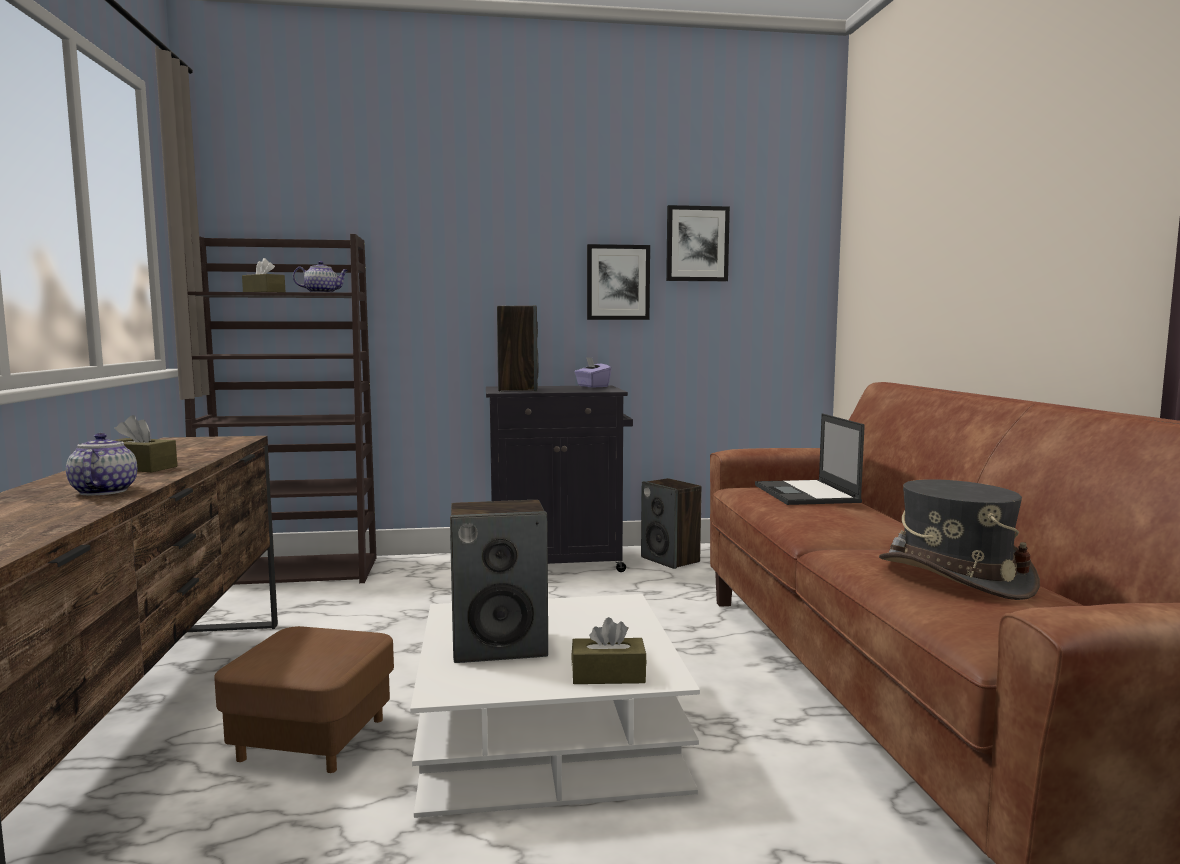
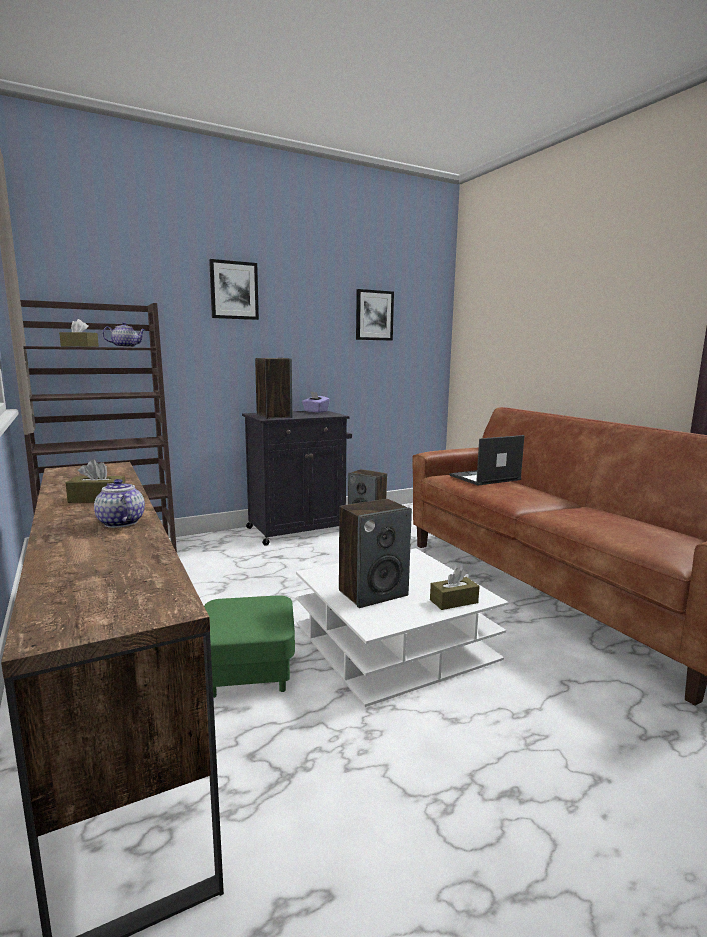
camera: 20 degrees left, 5 degrees up
(312, 738) = (249, 672): brown ottoman -> green ottoman
(618, 282) = (326, 340): picture -> picture (234, 290)
(806, 494) = (484, 478): laptop -> laptop turned 90 degrees clockwise
(954, 576) = (620, 523): grey hat -> none

